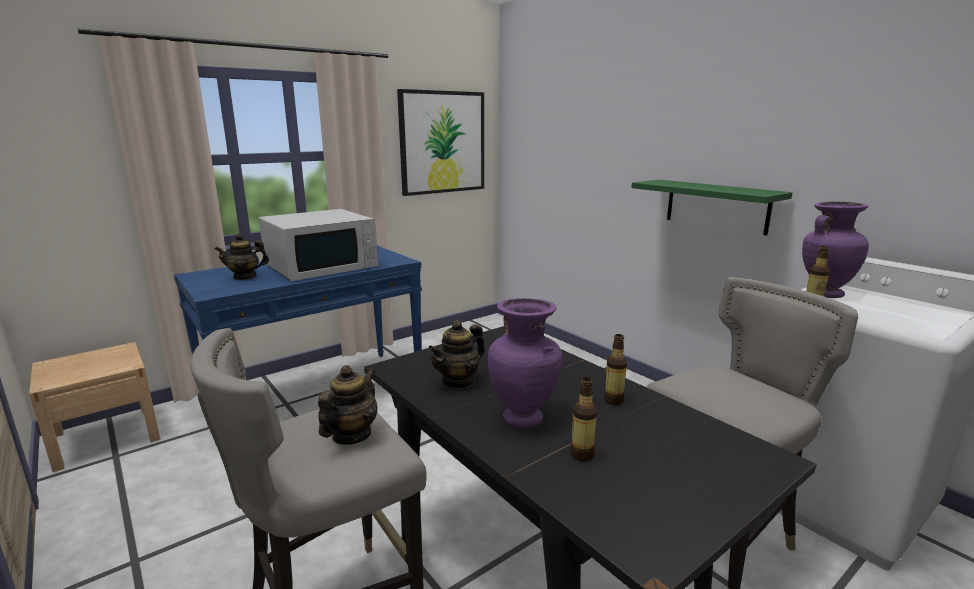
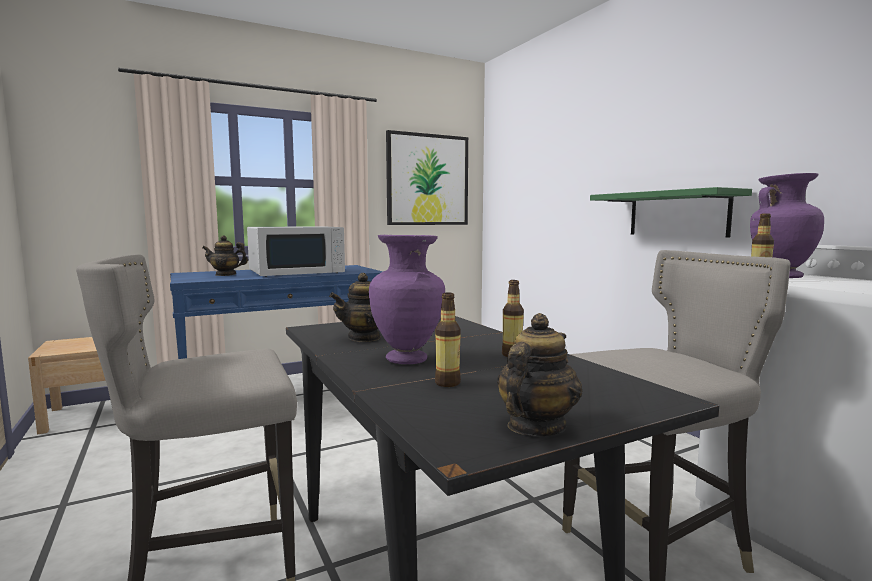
camera: 10 degrees right, 10 degrees down
(351, 435) = (237, 365): teapot -> teapot (535, 427)

